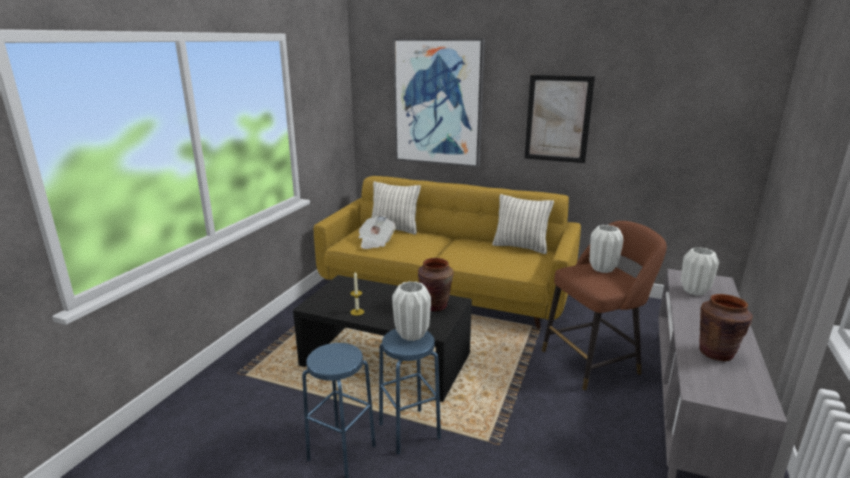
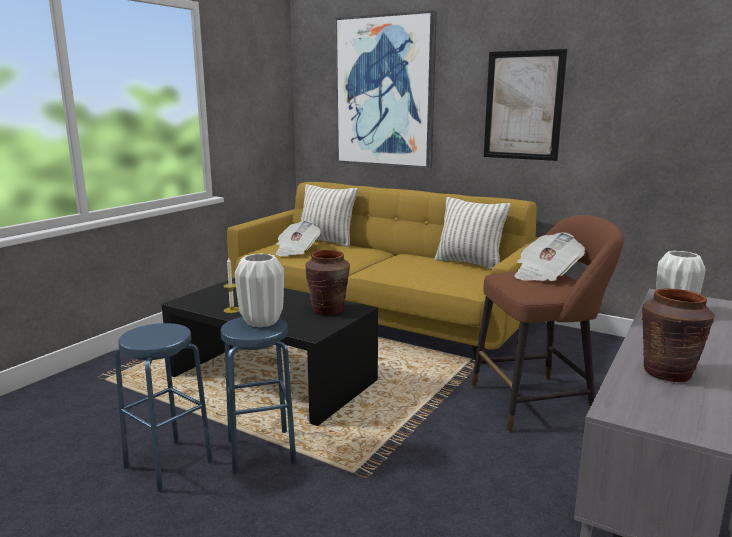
camera: 10 degrees right, 5 degrees down
(602, 269) = (545, 275): white vase -> newspaper

